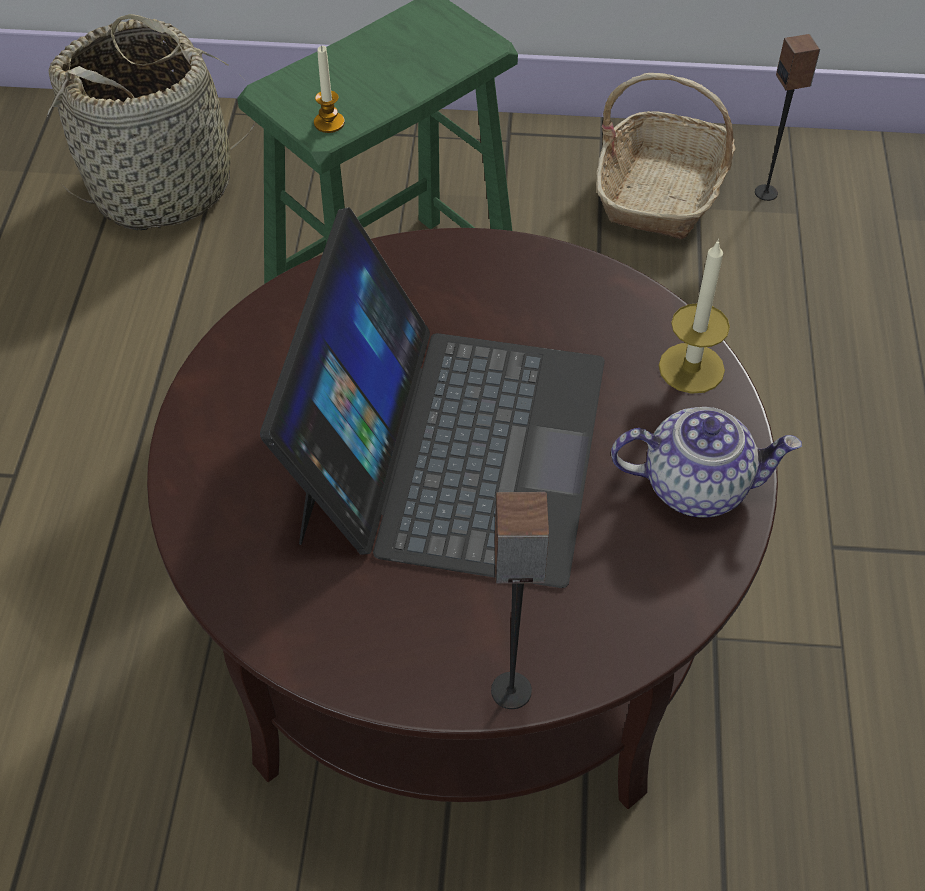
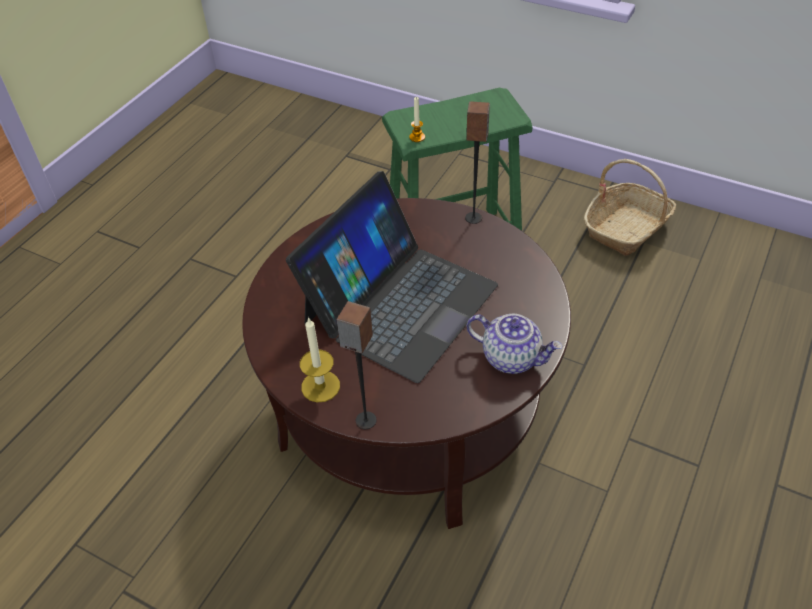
camera: 25 degrees right, 5 degrees down
(163, 186) = (367, 161): basket -> none
(691, 368) = (541, 301): candle -> candle (320, 386)
(766, 192) = (687, 244): speaker -> speaker (474, 218)

